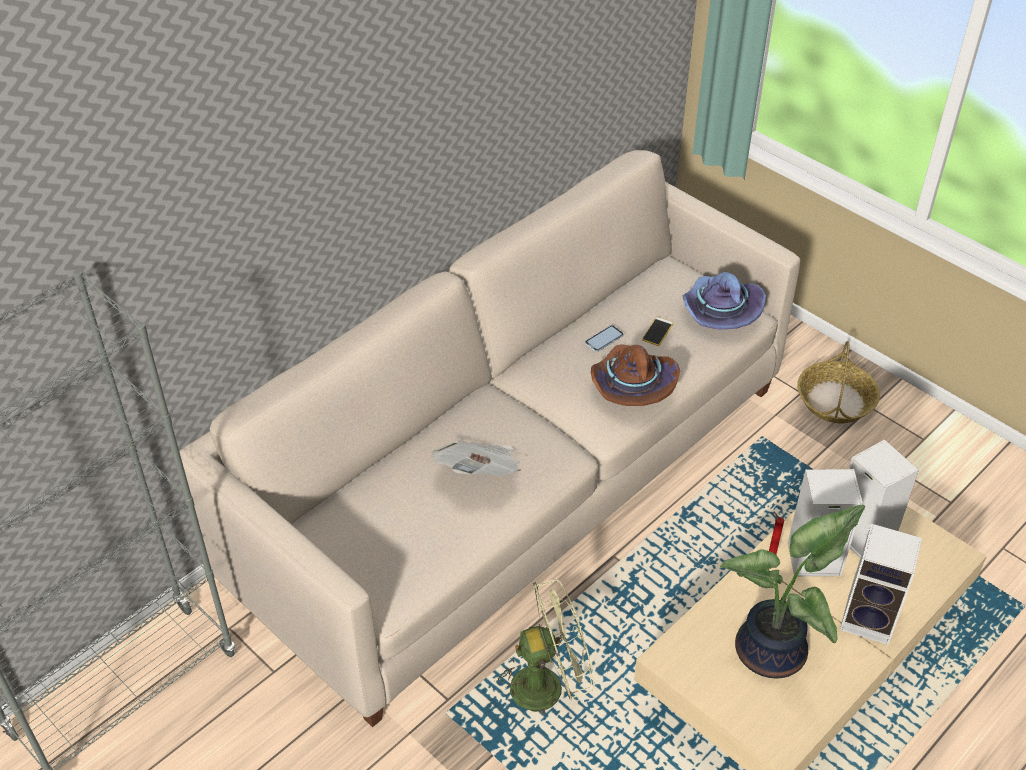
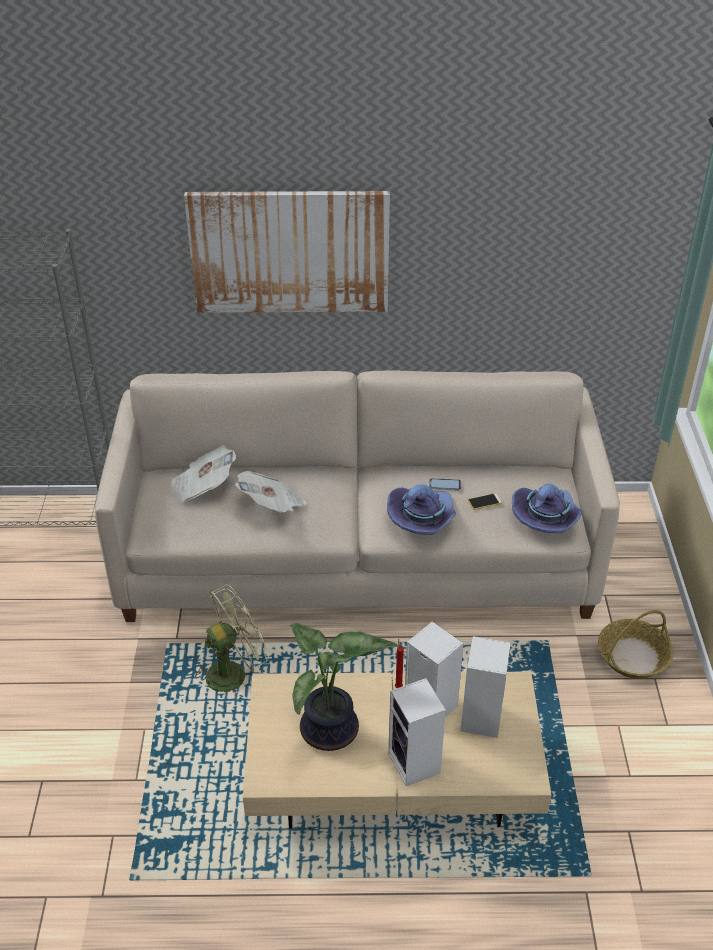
camera: 45 degrees right, 5 degrees down
(339, 158) = (290, 252): none -> picture
(375, 505) = (203, 486): none -> newspaper
(547, 684) = (233, 672): green fan -> green fan turned 60 degrees counterclockwise
(631, 385) = (423, 518): brown hat -> purple hat

